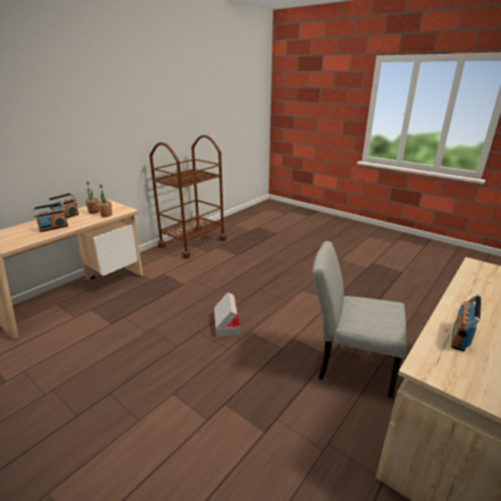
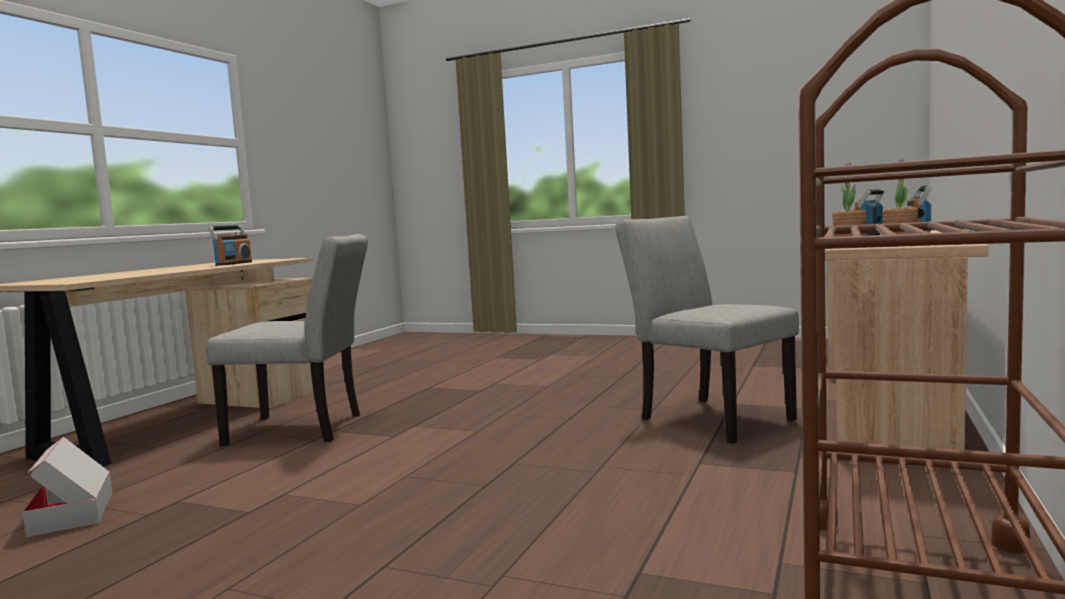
camera: 165 degrees right, 20 degrees down
(140, 313) = (707, 417): none -> grey chair
(226, 324) = (526, 430): cardboard box -> cardboard box (72, 513)

